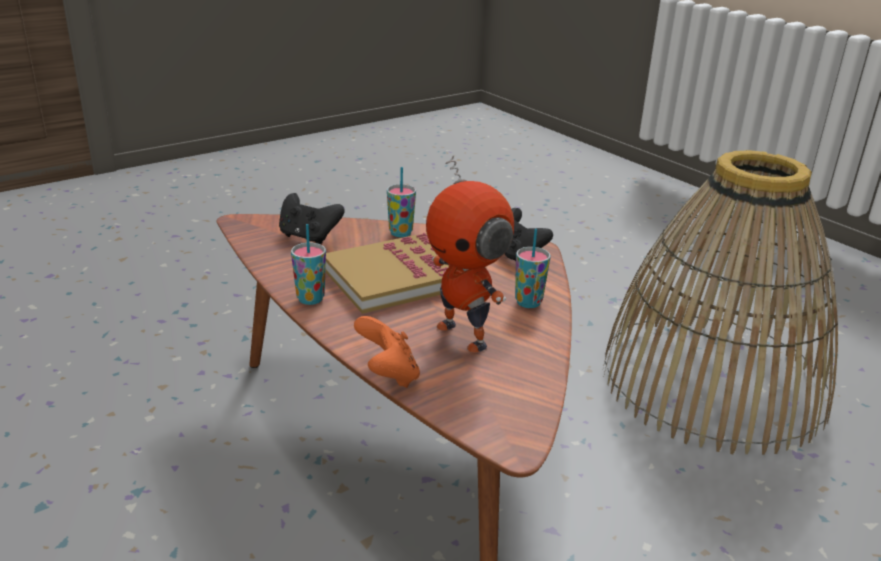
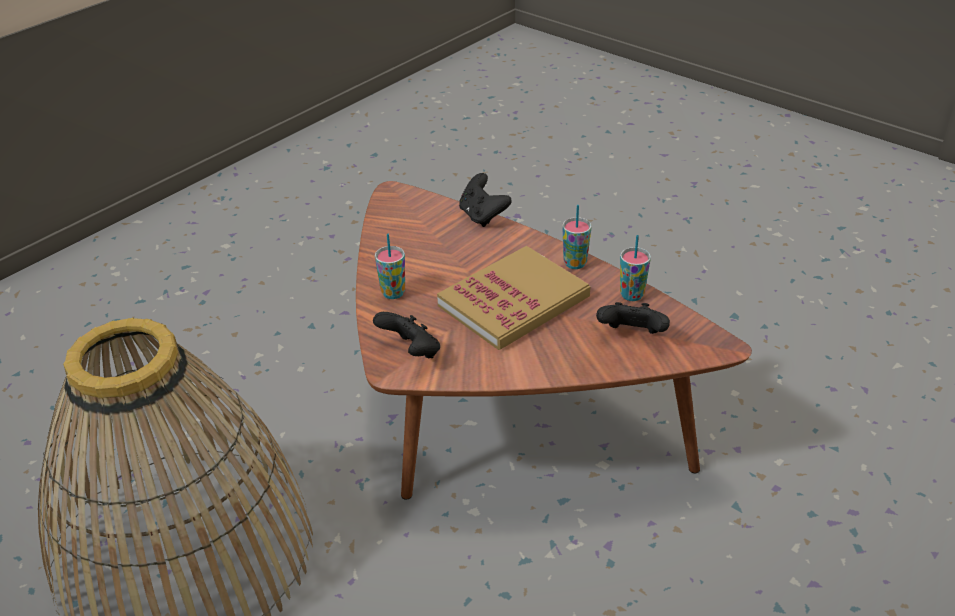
camera: 170 degrees right, 10 degrees up
(388, 375) = (482, 216): orange game controller -> black game controller
(400, 233) = (542, 361): cup -> cup (631, 295)
(464, 335) = (439, 253): toy robot -> none

